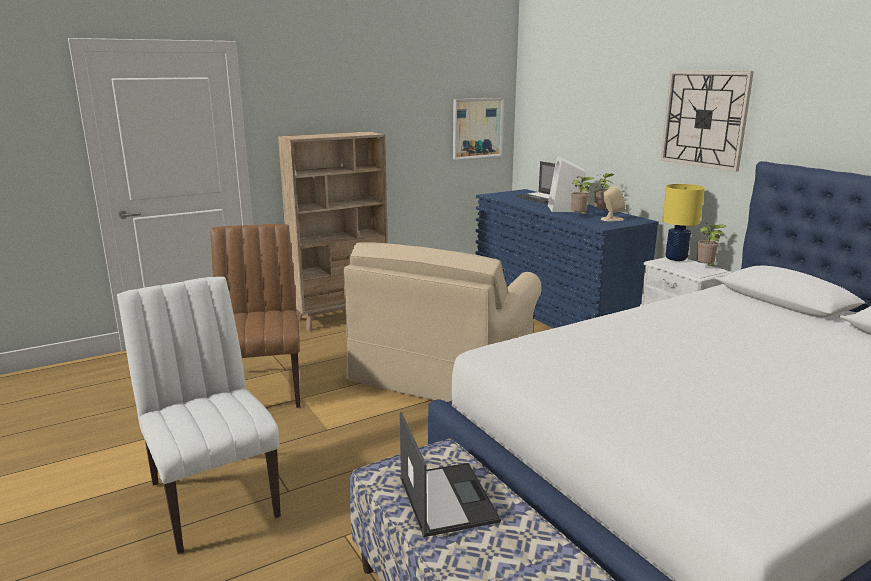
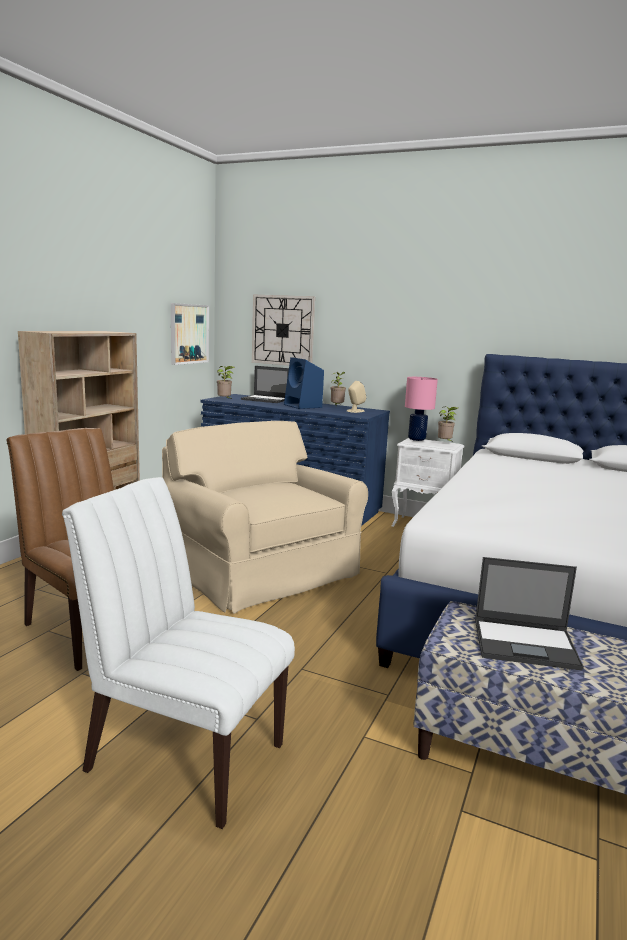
camera: 35 degrees left, 5 degrees down
(443, 369) = (259, 569): beige armchair -> beige armchair turned 150 degrees clockwise
(446, 498) = (526, 644): laptop -> laptop turned 150 degrees clockwise
(565, 209) = (303, 406): white speaker -> blue speaker
(579, 216) = (327, 410): potted plant -> potted plant (225, 400)
(676, 259) = (417, 440): yellow table lamp -> pink table lamp
(704, 119) = (428, 323): wall clock -> wall clock (283, 330)

